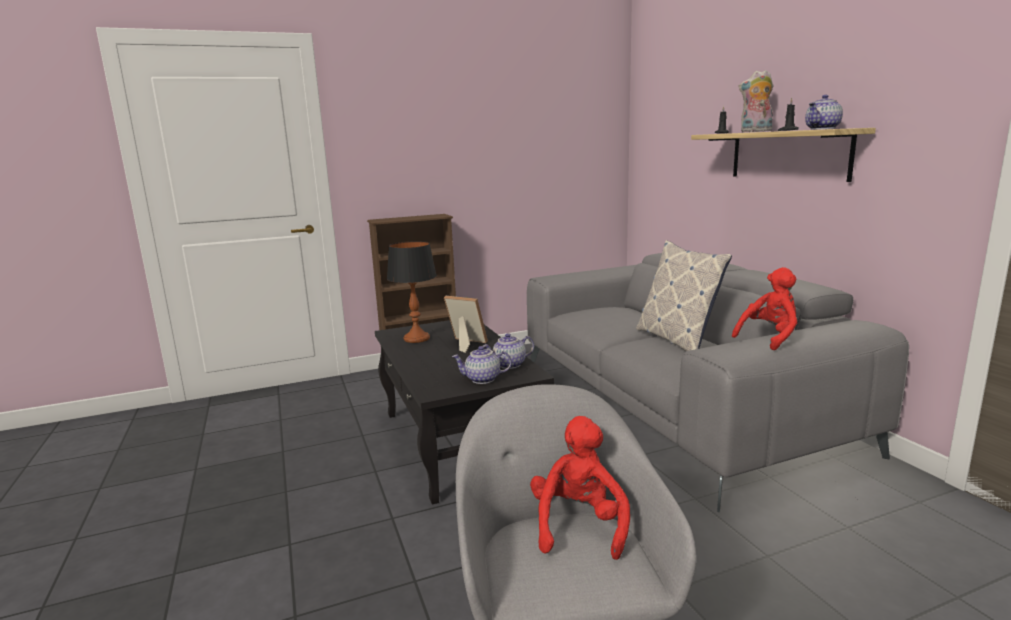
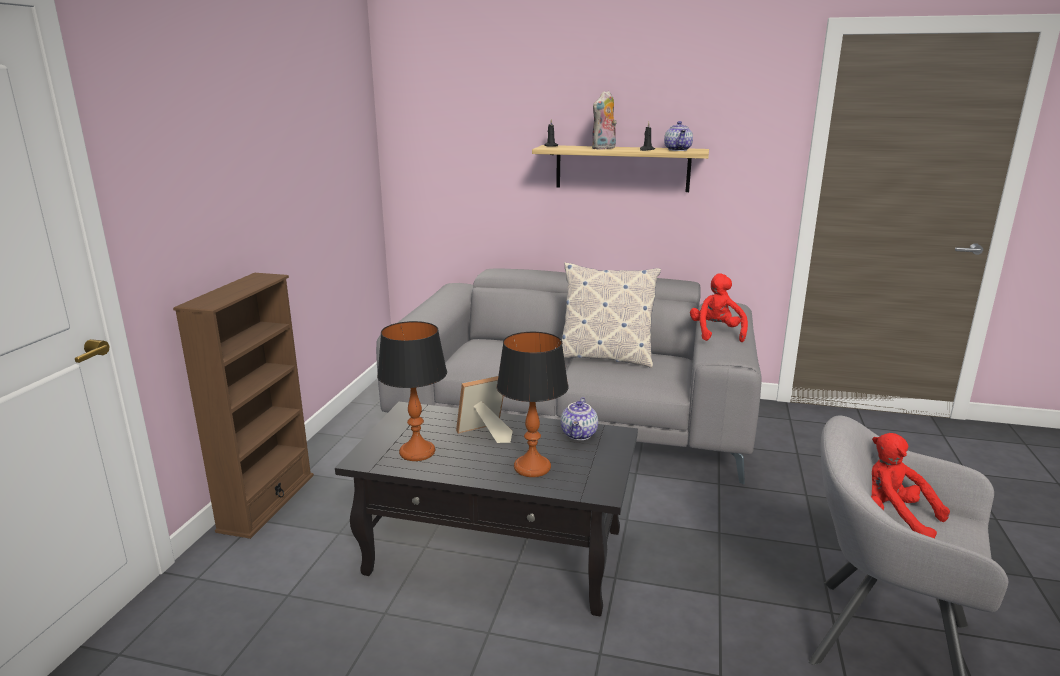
camera: 55 degrees left, 5 degrees up
(440, 367) = (532, 467): none -> table lamp
(482, 379) = (600, 458): teapot -> none

